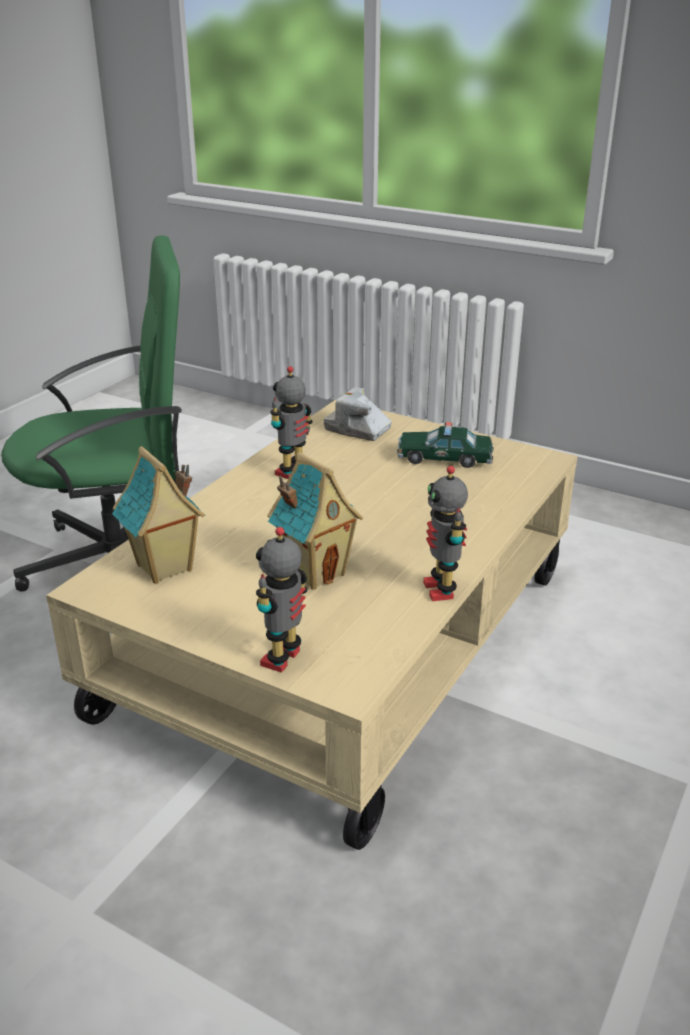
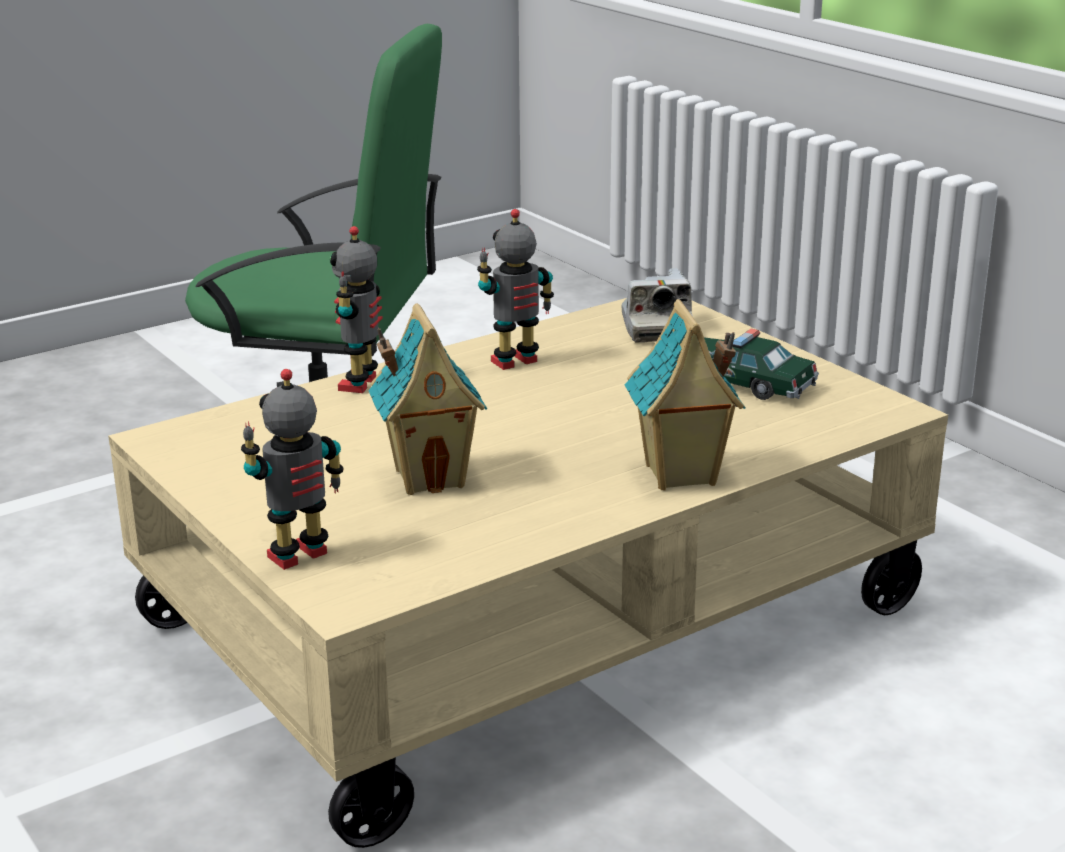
camera: 25 degrees right, 5 degrees down
(165, 569) = (258, 436): toy house -> toy house (680, 476)
(357, 429) = (656, 328): camera -> camera turned 150 degrees counterclockwise
(441, 590) = (570, 530): toy robot -> toy robot (361, 384)

